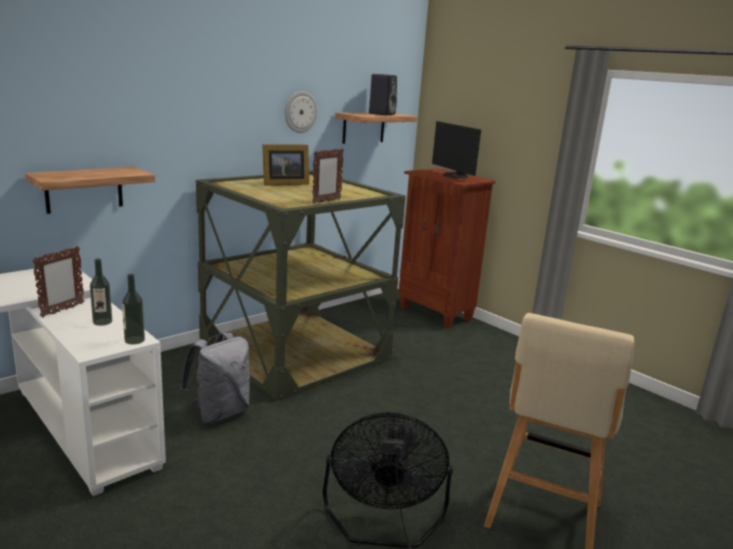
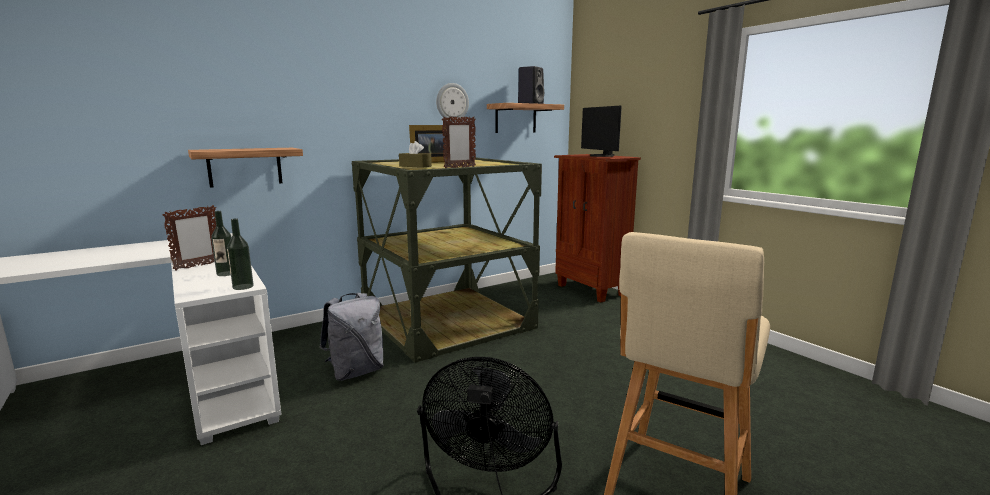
camera: 10 degrees right, 5 degrees down
(280, 199) = (415, 166): none -> brown tissue box

